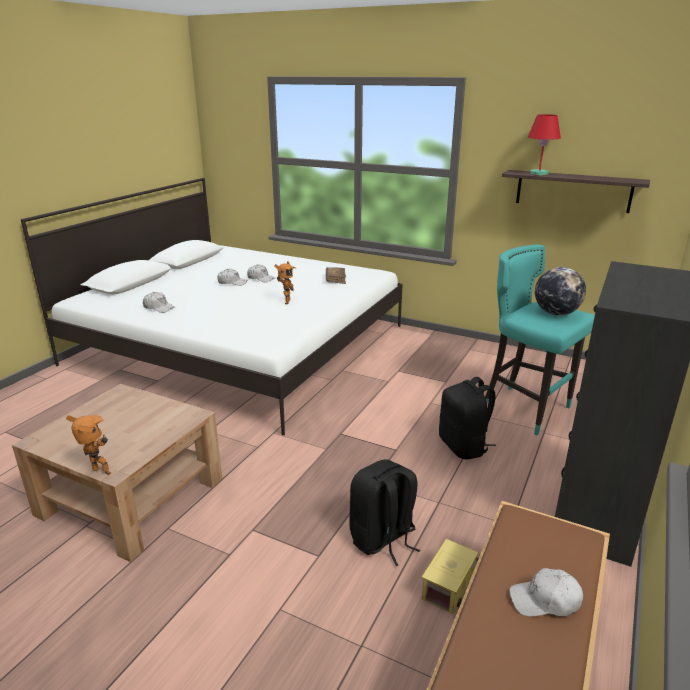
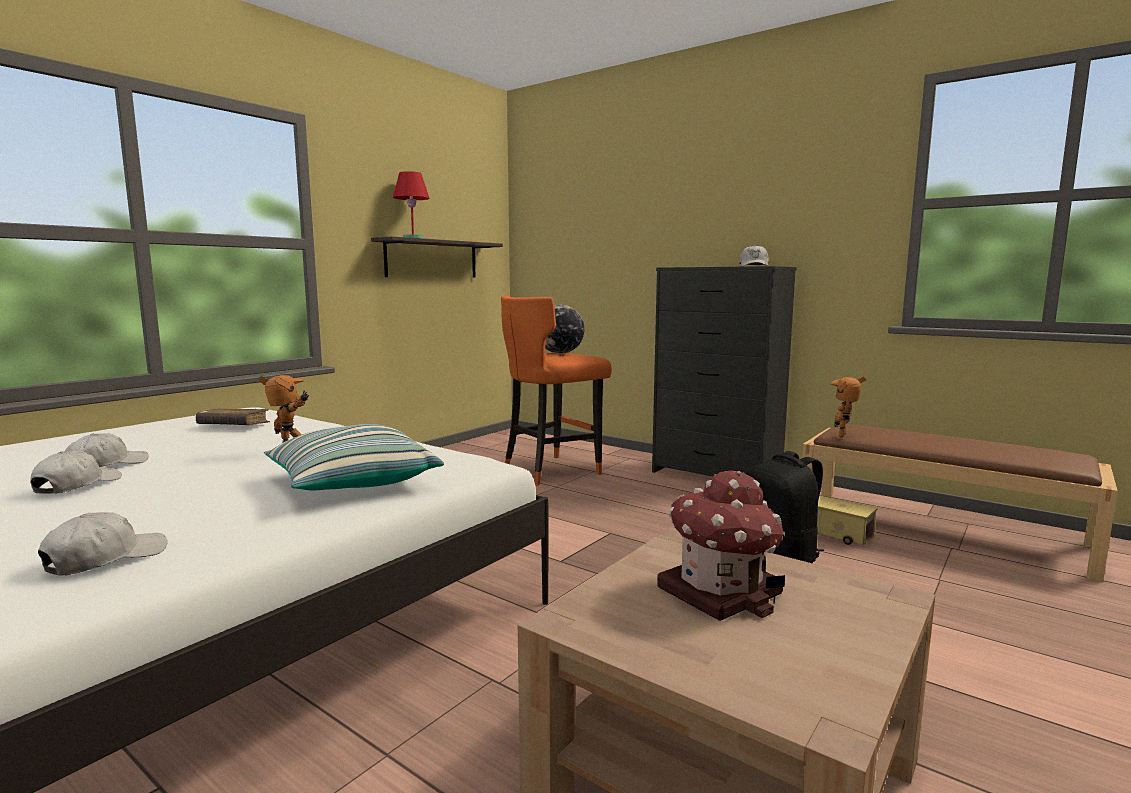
camera: 80 degrees left, 15 degrees down
(99, 473) = (909, 611): toy robot -> toy robot (845, 436)
(134, 424) = (721, 591): none -> toy house
(235, 323) = (352, 484): none -> pillow
(464, 446) = (613, 502): black backpack -> none
(526, 409) = (551, 470): turquoise stool -> orange stool
(545, 601) = (931, 438): white cap -> white cap (754, 266)

